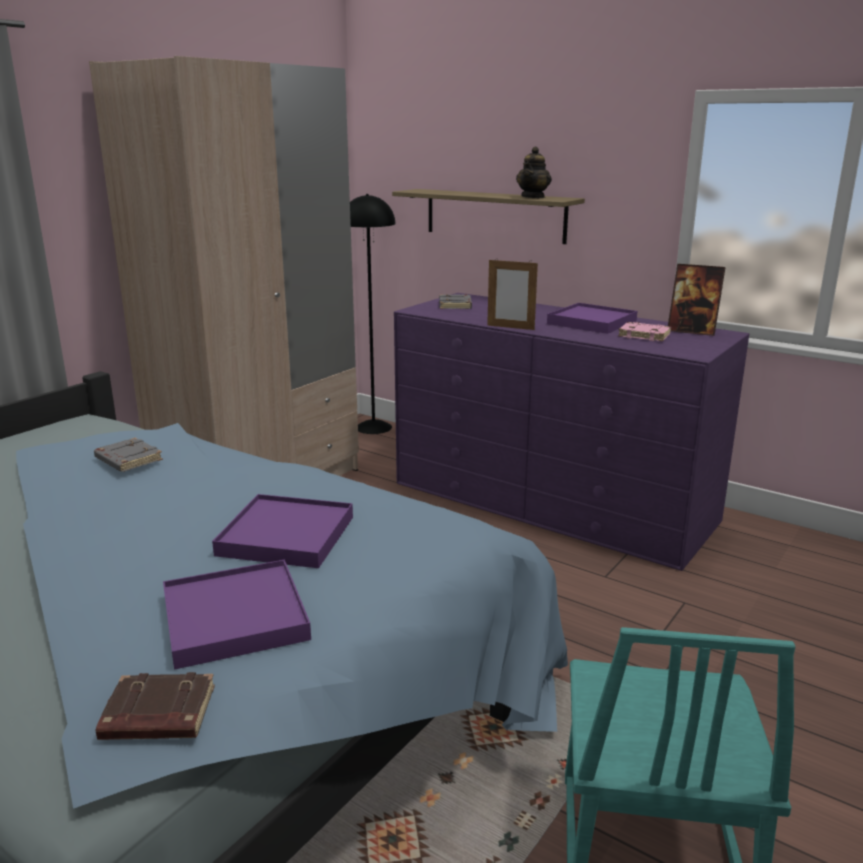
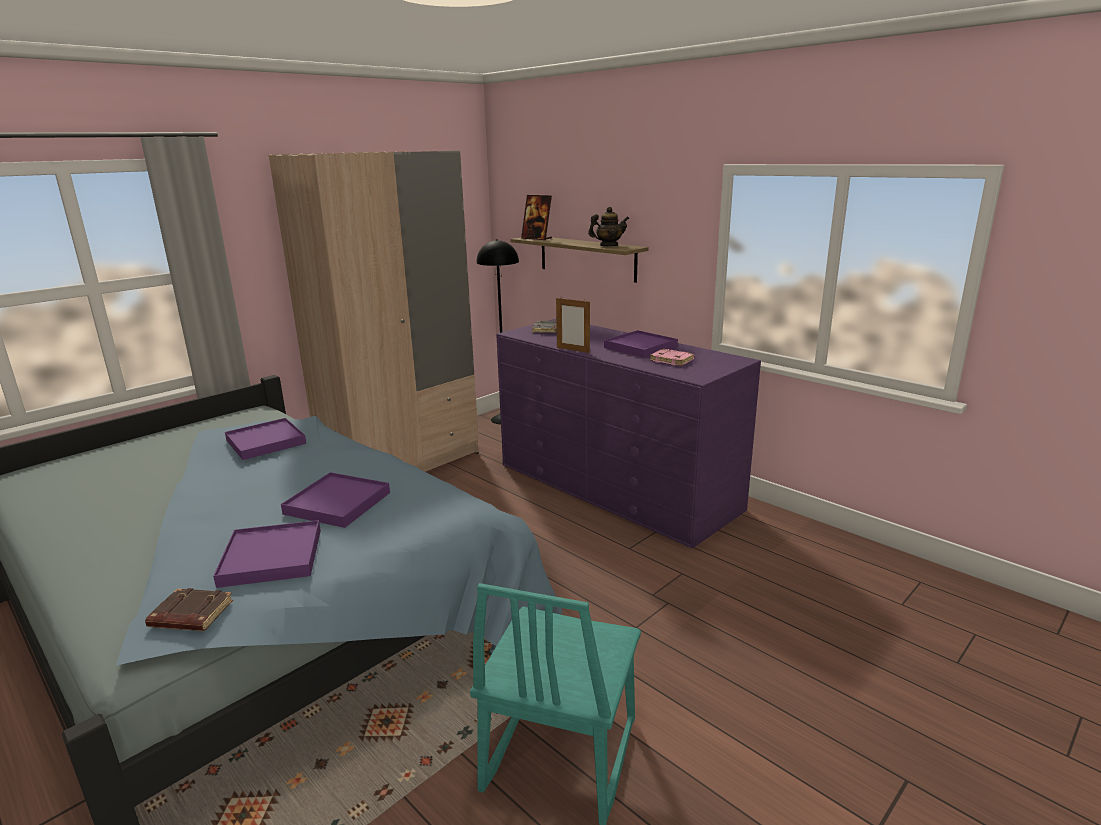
camera: 10 degrees right, 0 degrees up
(127, 460) = (265, 442): grey book -> purple tray
(533, 197) = (608, 246): teapot -> teapot turned 135 degrees counterclockwise
(692, 331) = (714, 357): picture frame -> picture frame (537, 238)

